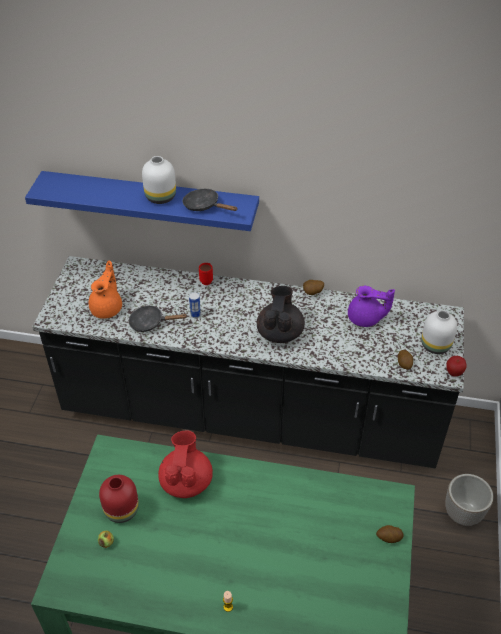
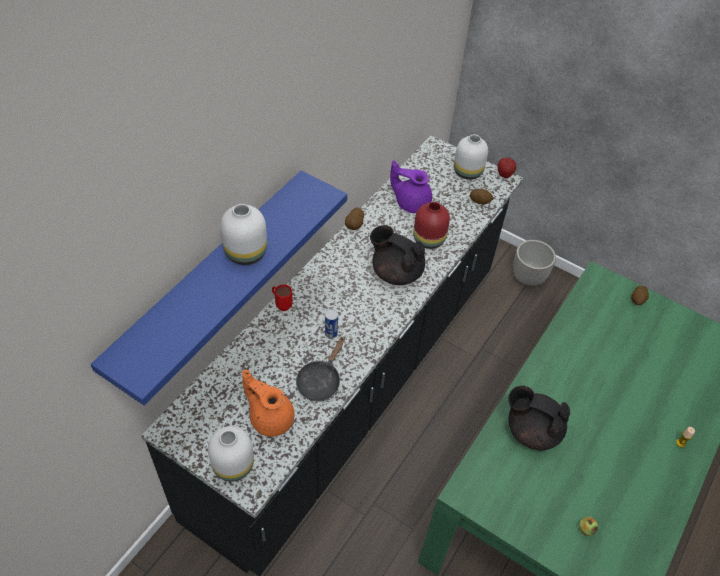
camera: 70 degrees left, 5 degrees up
(63, 304) = (234, 466): none -> white vase
(121, 509) = (548, 502): red vase -> red vase (428, 239)
(186, 481) = (531, 430): red teapot -> black teapot
(204, 206) = (290, 219): black frying pan -> none
(365, 319) = (411, 202): purple teapot -> purple teapot turned 105 degrees counterclockwise

